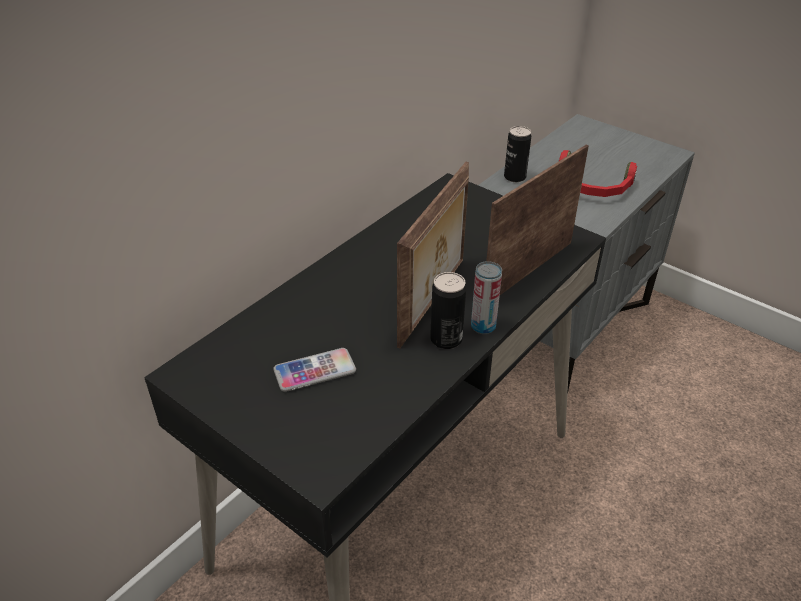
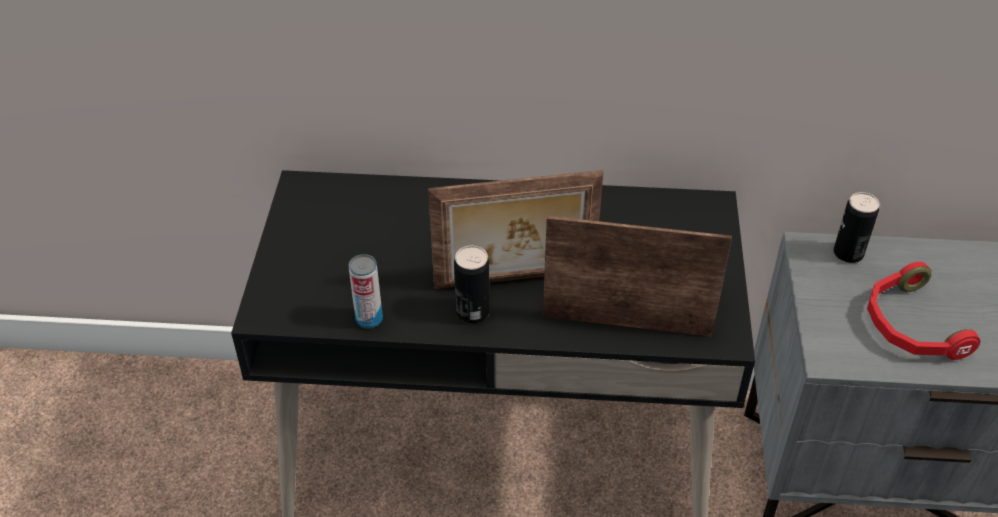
camera: 55 degrees right, 5 degrees up
(315, 371) = (364, 253): phone -> none
(483, 326) = (513, 328): can -> can (369, 319)

